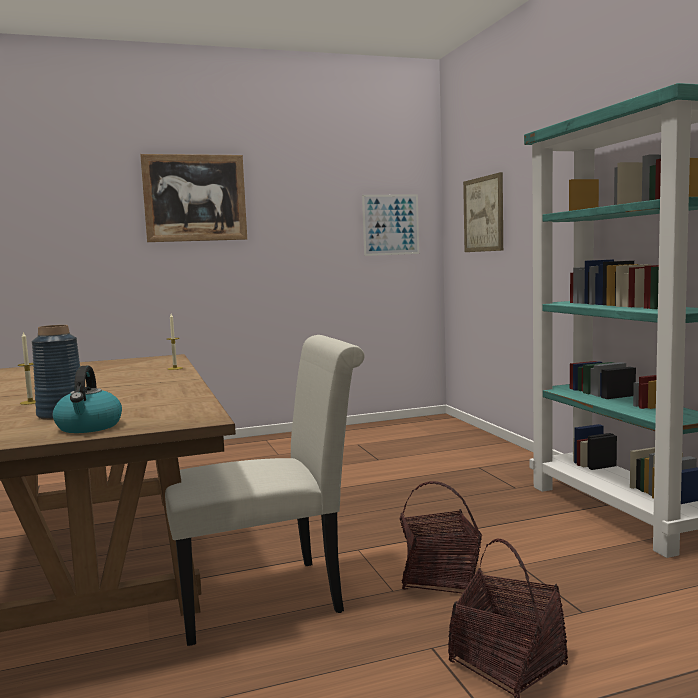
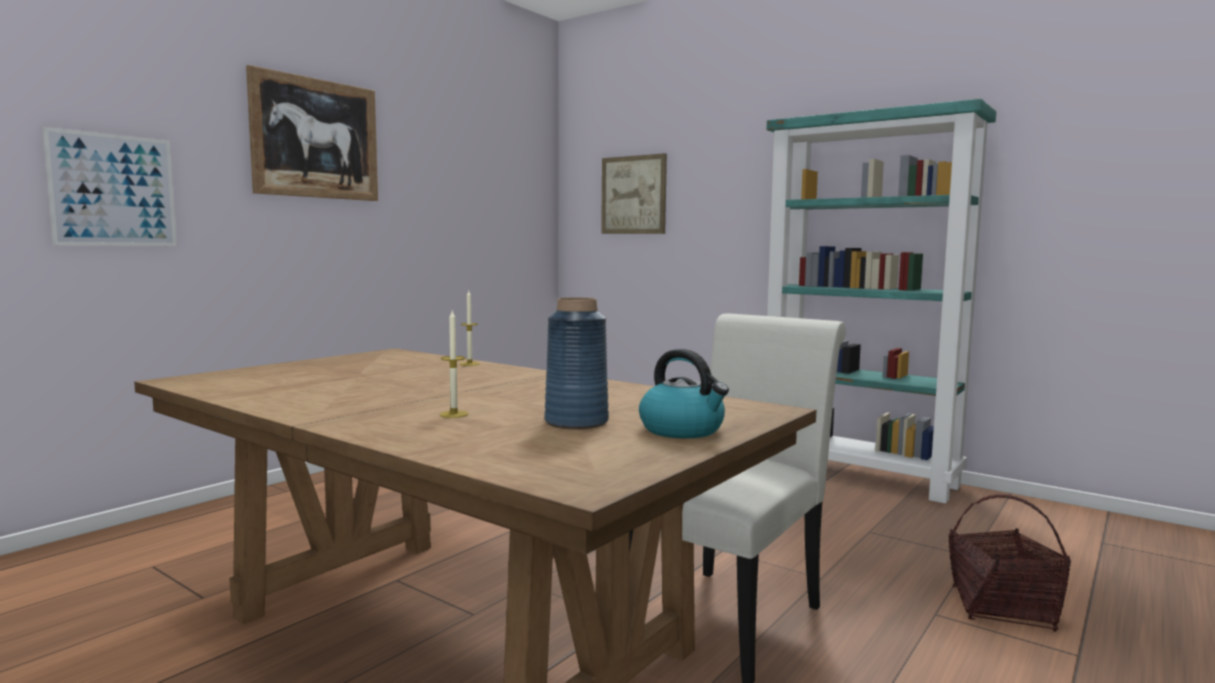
camera: 35 degrees left, 0 degrees up
(391, 224) = (516, 197): picture -> picture (113, 190)
(440, 579) = (837, 558): basket -> none

